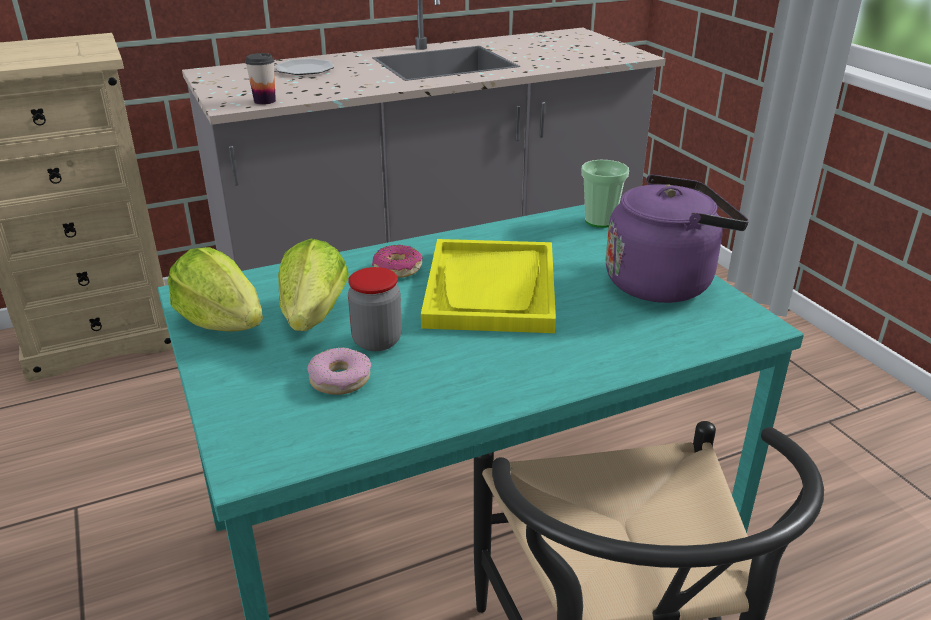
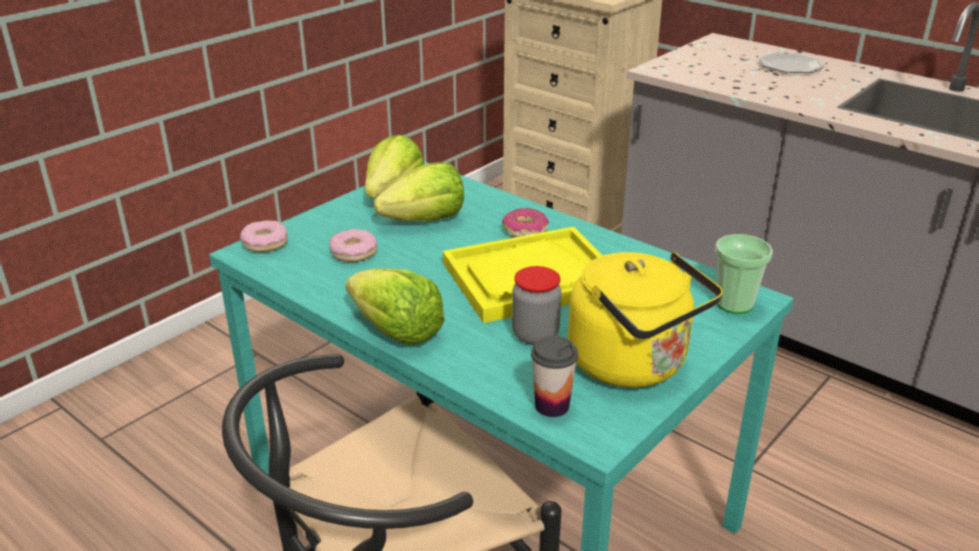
camera: 65 degrees right, 0 degrees up
(242, 445) = (265, 243): none -> donut
(264, 101) = (686, 76): cup -> cup (552, 406)
(377, 341) = (412, 251): jar -> jar (535, 335)
(537, 387) = (396, 331): none -> lettuce
(664, 282) = (634, 365): purple kettle -> yellow kettle

